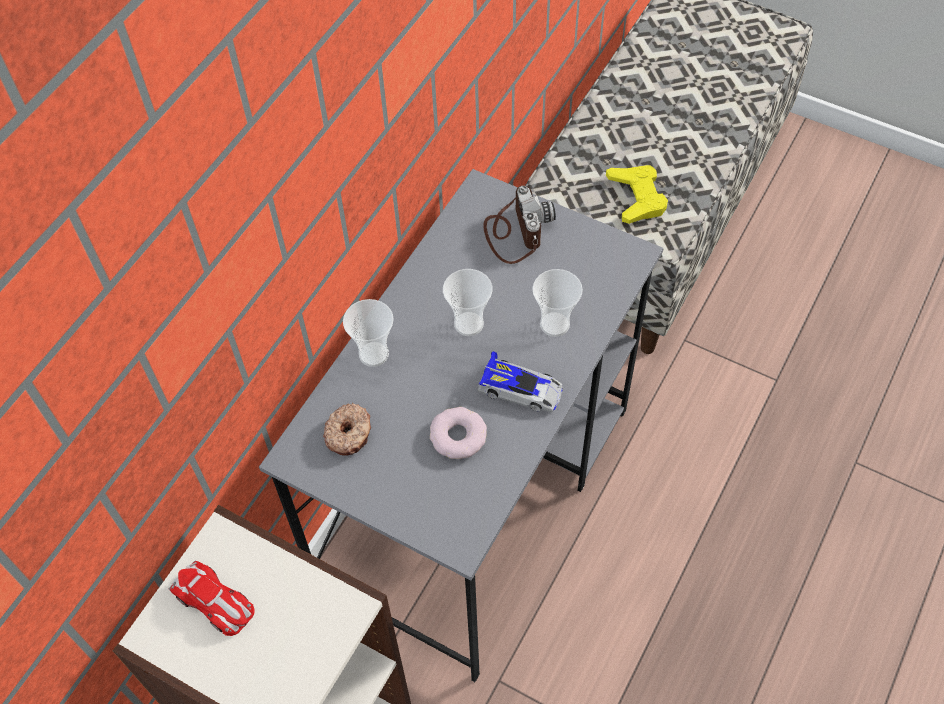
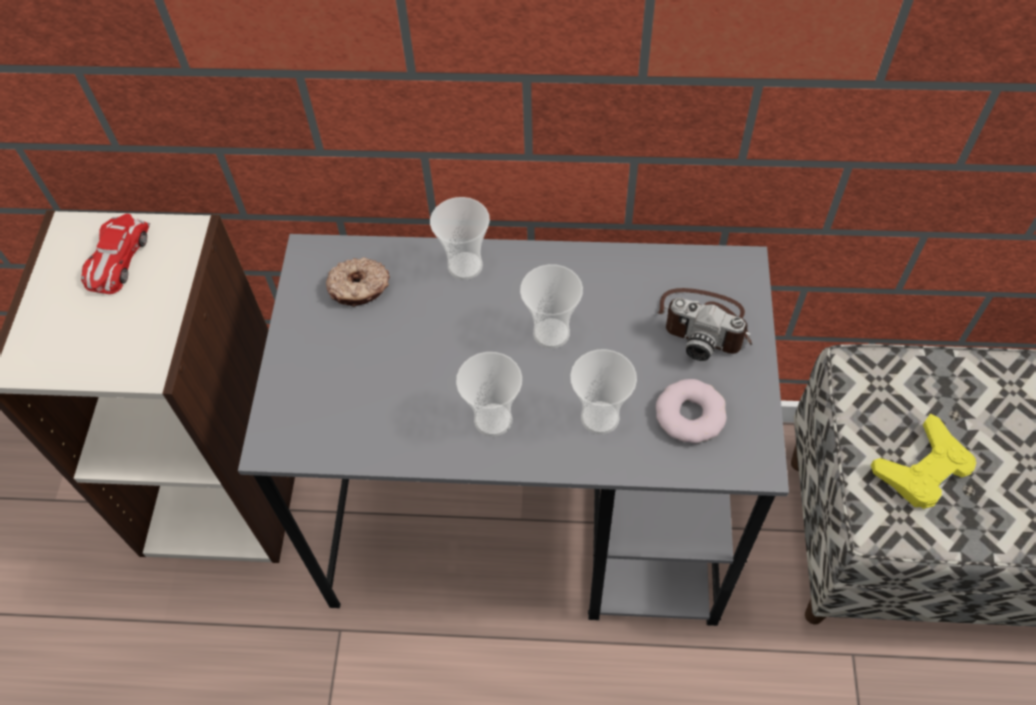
camera: 65 degrees right, 0 degrees up
(457, 436) = (402, 384): donut -> donut (689, 415)
(515, 232) = (705, 324): camera -> camera turned 60 degrees clockwise
(521, 389) = (493, 419): toy car -> cup

